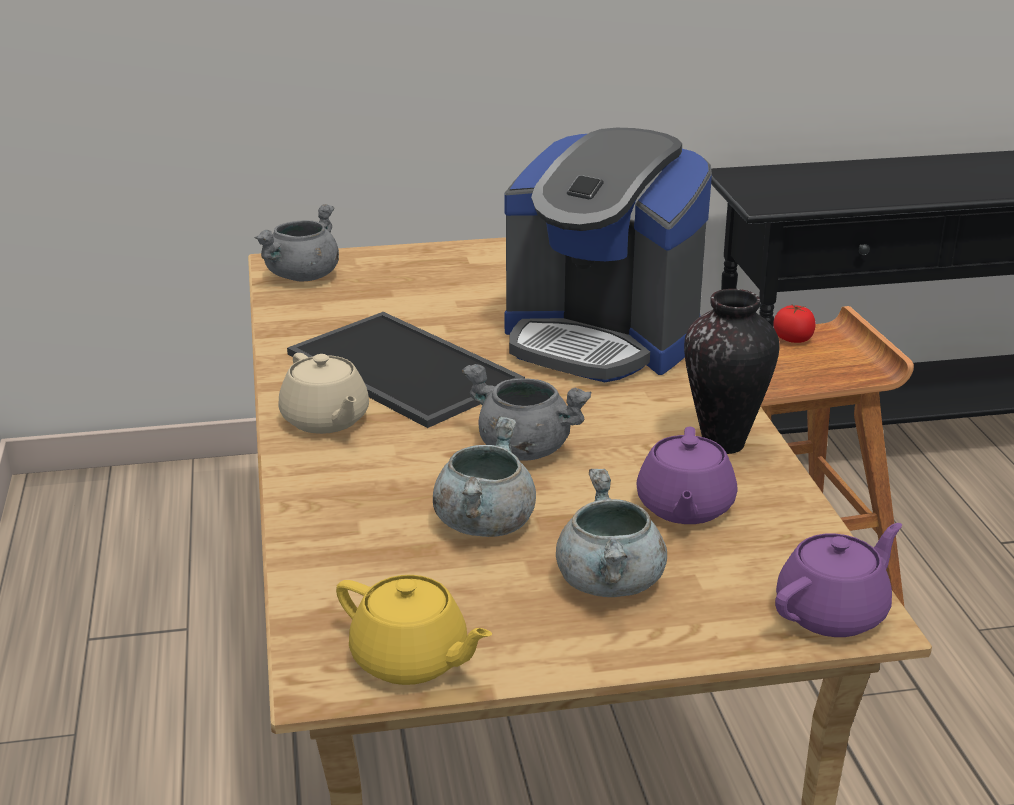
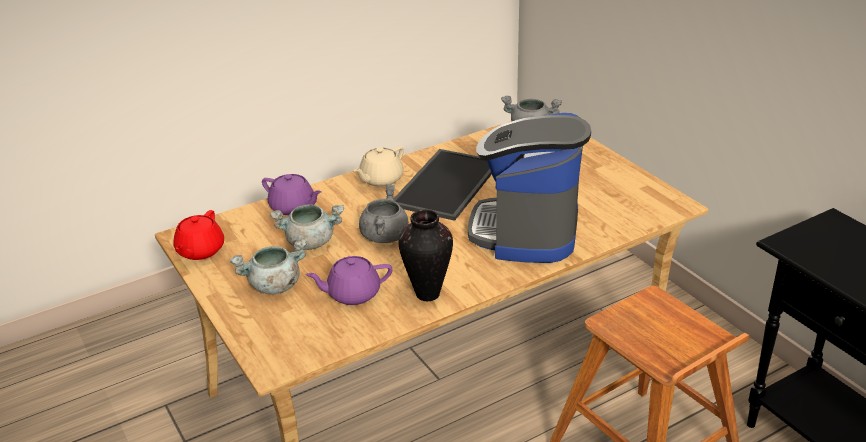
camera: 70 degrees right, 5 degrees up
(411, 660) = (200, 251): yellow teapot -> red teapot
(793, 339) = (691, 325): tomato -> none
(833, 613) = (274, 355): purple teapot -> purple teapot (293, 207)

